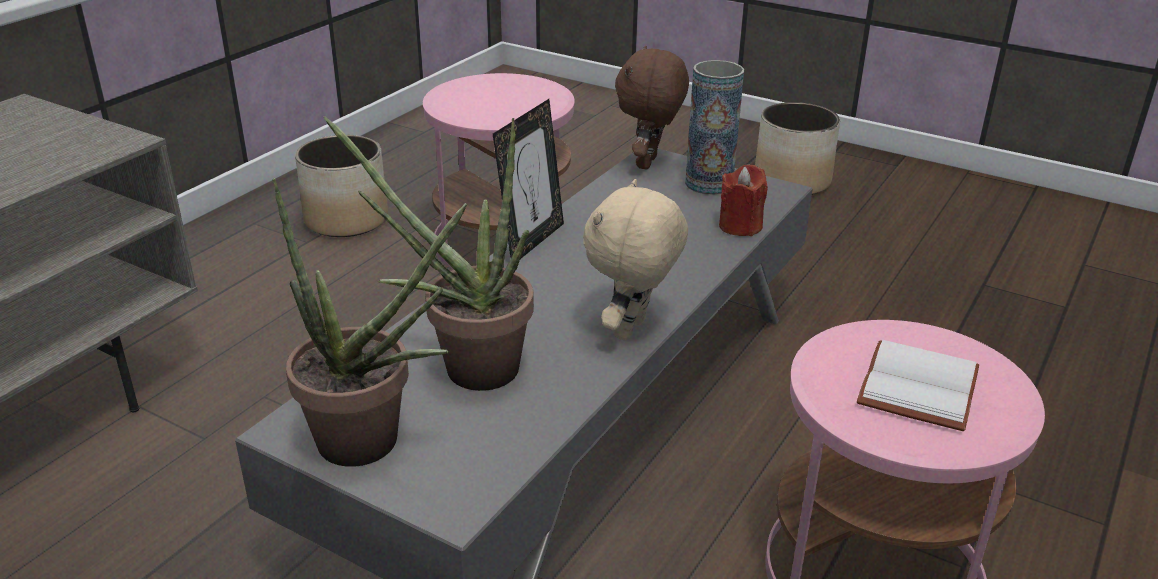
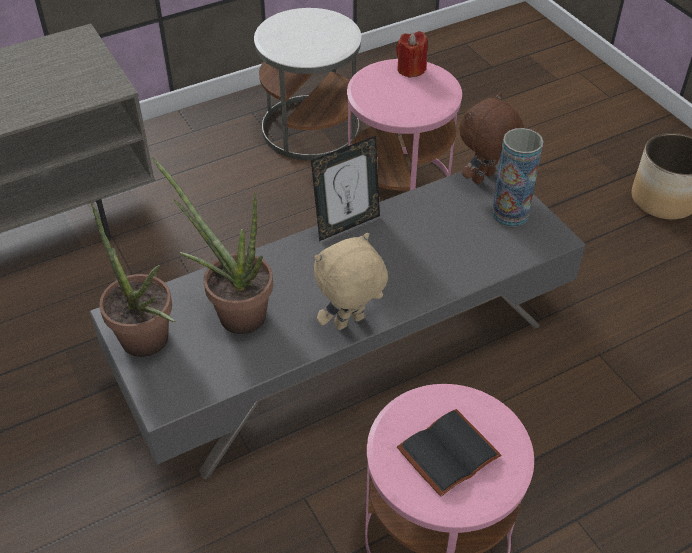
camera: 30 degrees right, 15 degrees up
(346, 220) = (310, 129): planter -> white side table
(740, 226) = (497, 262): red candle -> red candle (411, 69)
(914, 385) = (447, 450): white book -> black book

